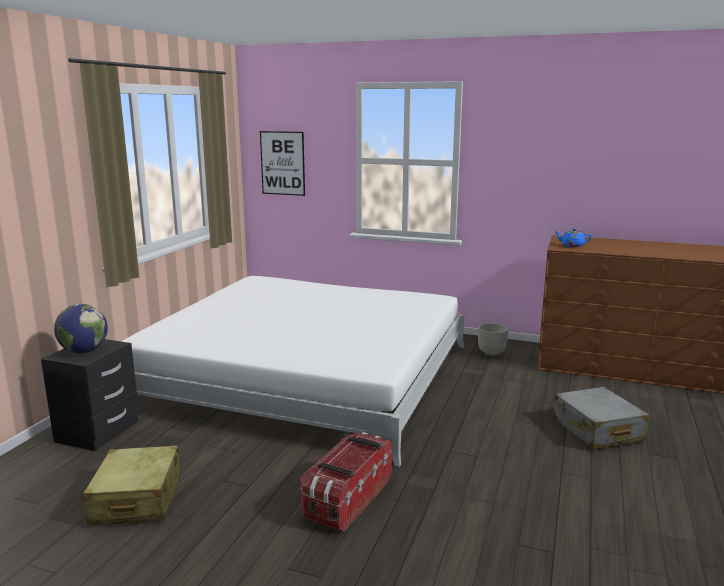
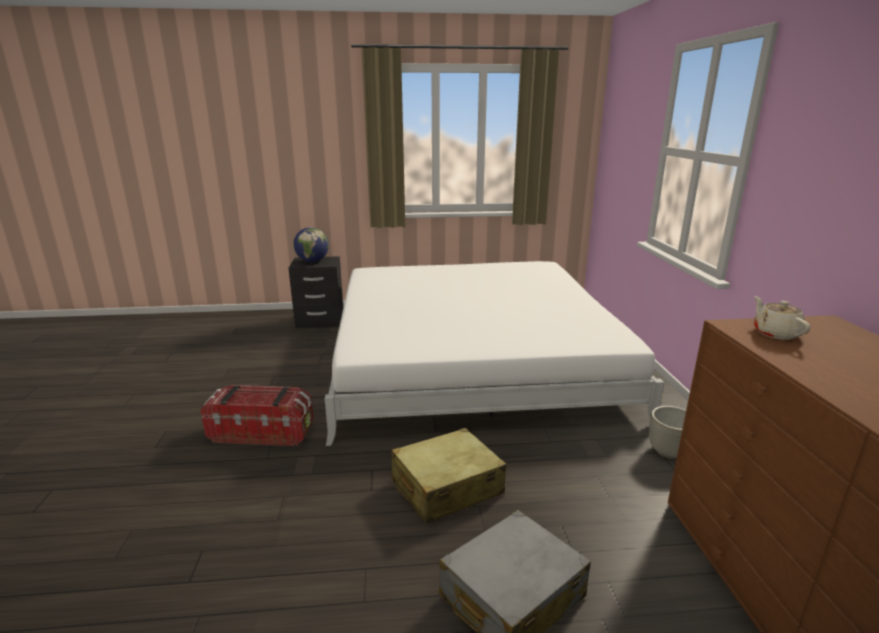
camera: 65 degrees right, 5 degrees up
(137, 499) = (242, 357): beige suitcase -> beige suitcase (446, 487)
(282, 163) = (617, 149): picture -> none
(572, 245) = (775, 333): blue teapot -> beige teapot

